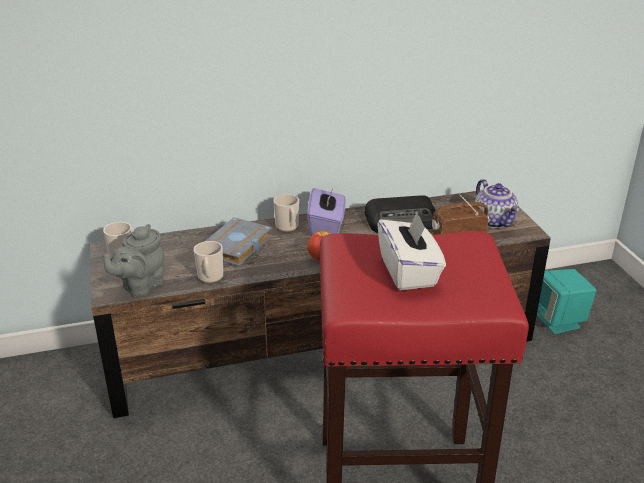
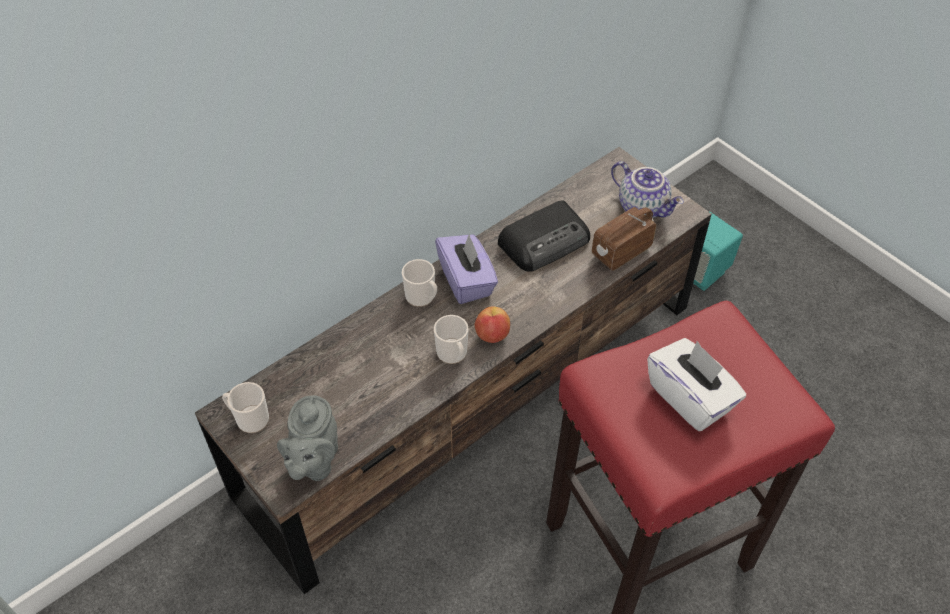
camera: 25 degrees left, 20 degrees up
(210, 277) = (386, 415): mug -> mug (453, 354)
(237, 247) = (385, 354): grey book -> none

